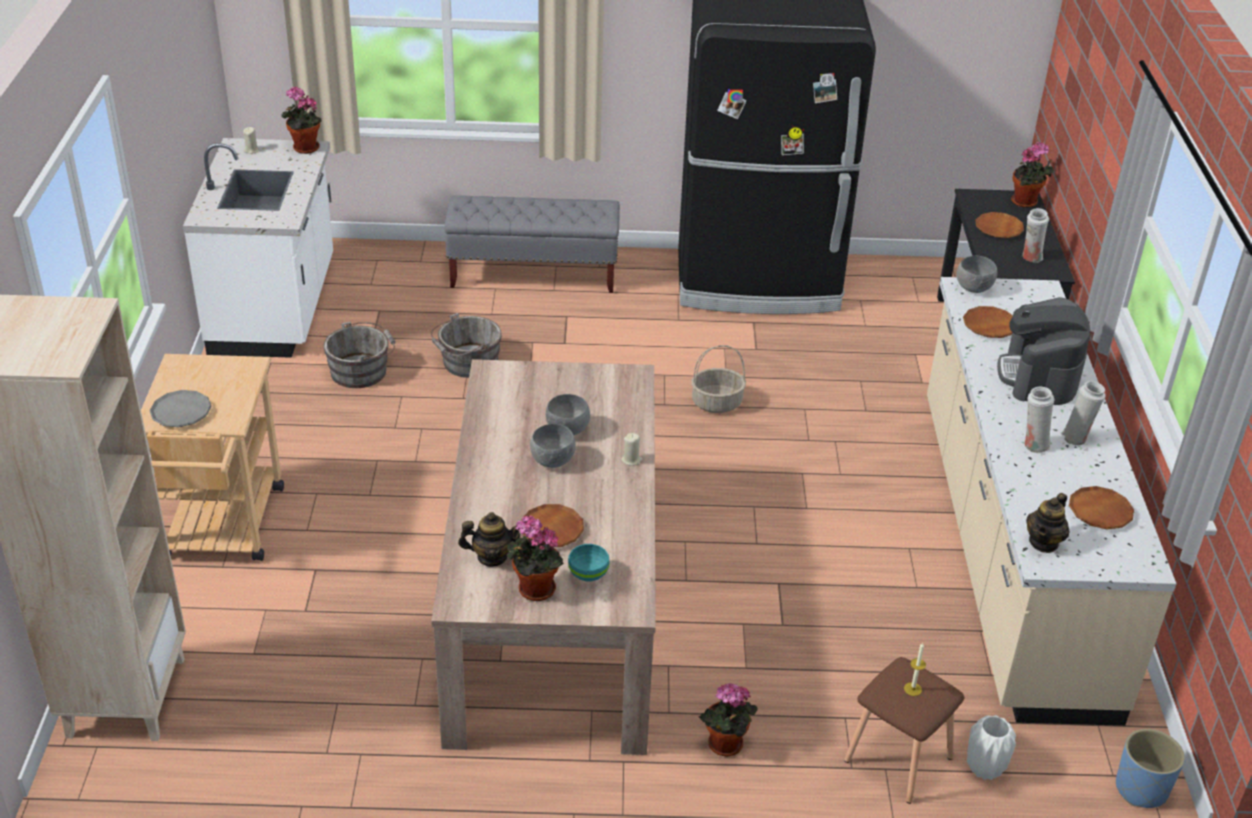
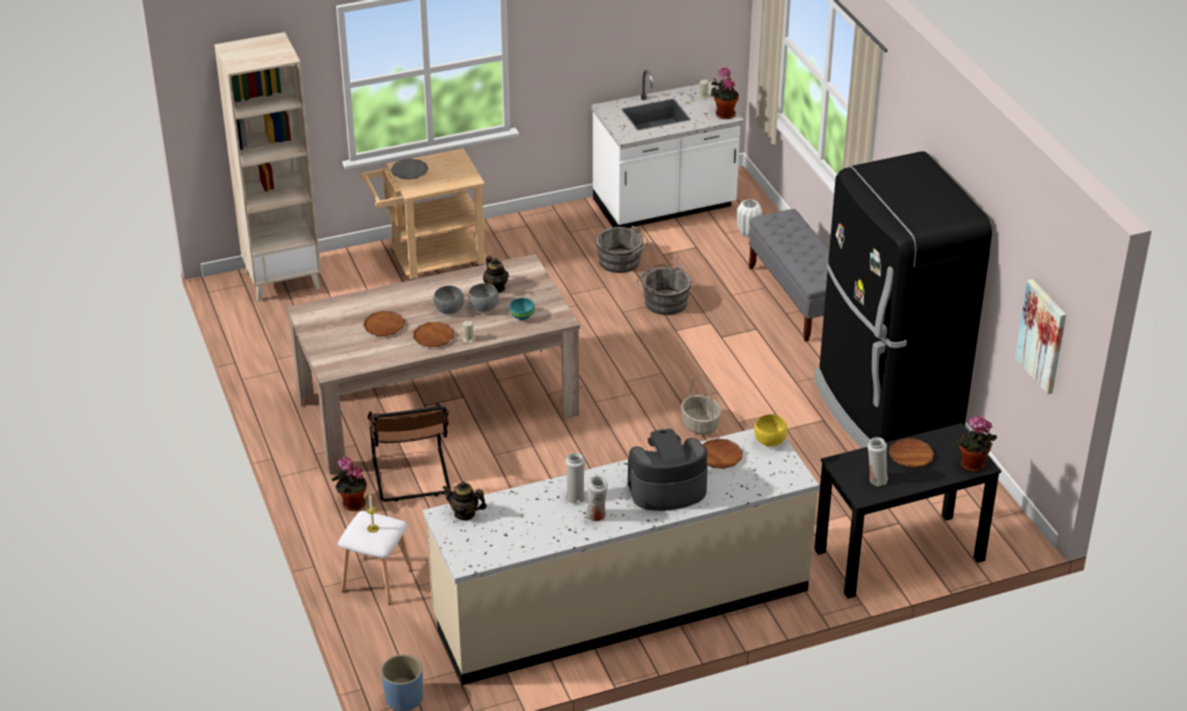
camera: 70 degrees right, 0 degrees up
(492, 557) = (348, 312): teapot -> teapot (496, 287)
(533, 590) = (327, 333): potted plant -> none
(589, 575) = (351, 349): turquoise bowl -> turquoise bowl (522, 317)
(694, 669) = (412, 477): none -> brown chair
(898, 760) = (375, 580): brown stool -> white stool
(967, 61) = (1042, 336): none -> picture
(974, 288) = (769, 442): grey bowl -> yellow bowl
(984, 769) = (386, 621): white vase -> white vase (748, 233)
(1100, 512) = (514, 536): brown plate -> brown plate (433, 337)

